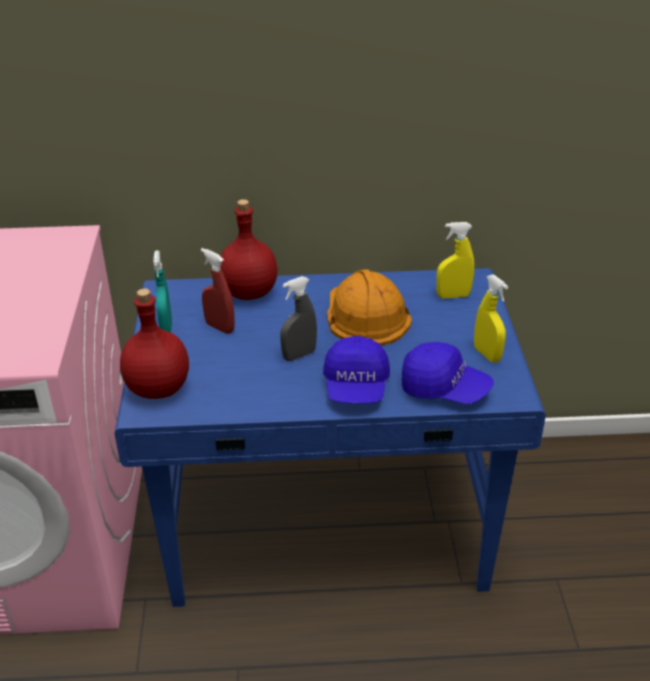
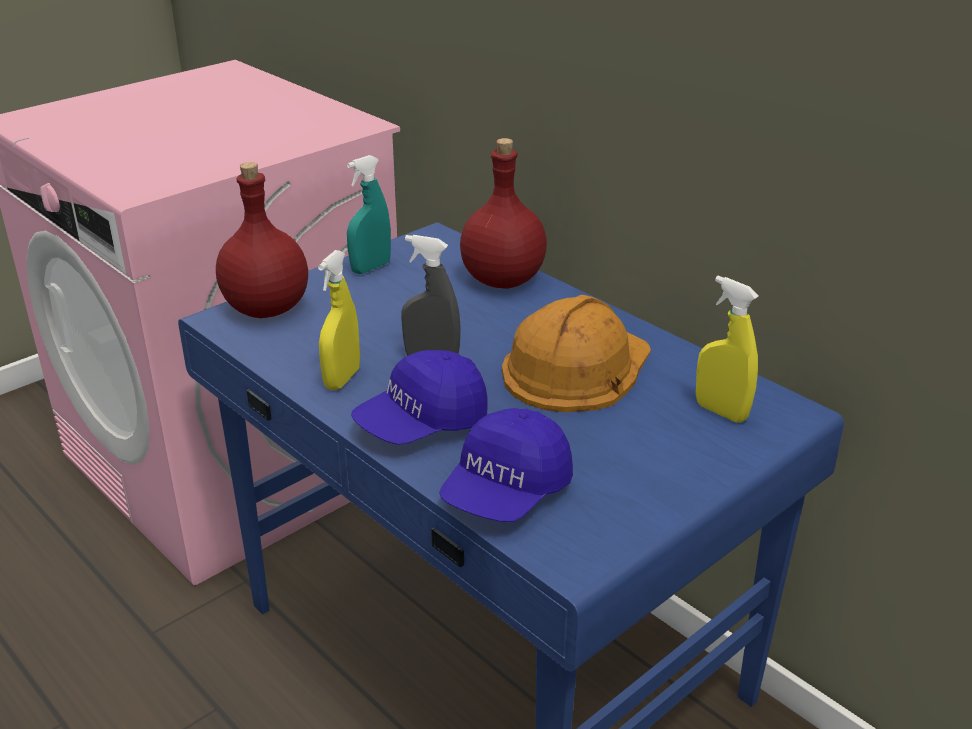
camera: 50 degrees right, 5 degrees down
(220, 327) = (414, 293): red spray bottle -> none
(444, 389) = (506, 492): blue cap -> blue cap turned 45 degrees clockwise
(487, 354) = (632, 496): yellow spray bottle -> yellow spray bottle (342, 379)

